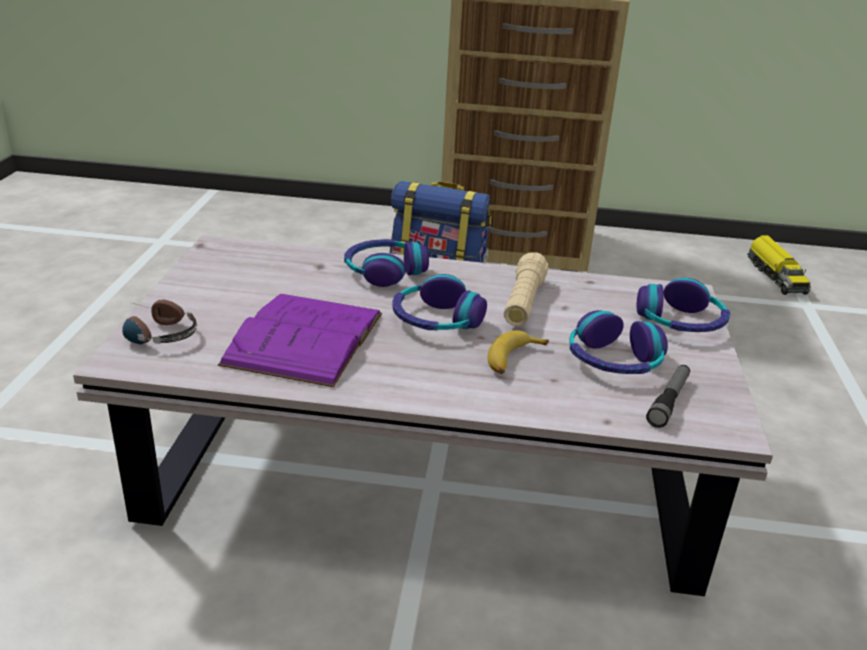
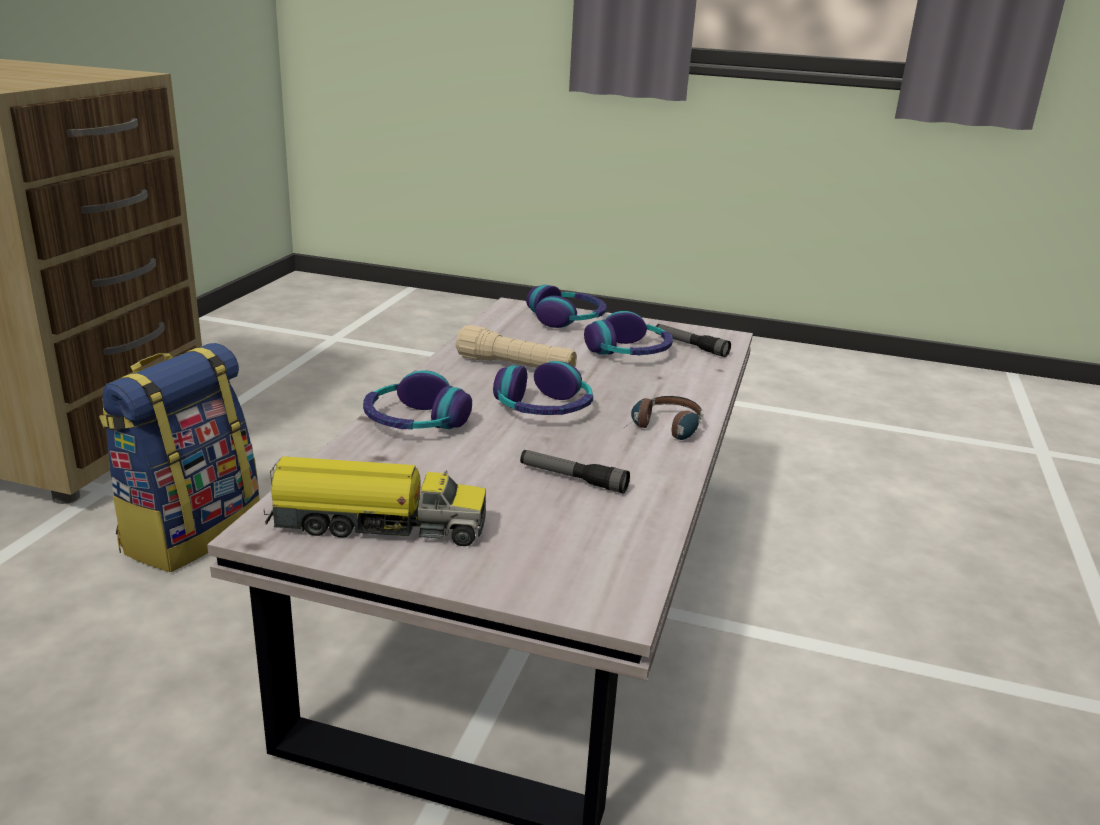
camera: 80 degrees left, 5 degrees down
(154, 333) = (543, 581): headphones -> headphones (663, 430)
(305, 338) = (572, 479): purple book -> flashlight
(513, 360) = (626, 387): banana -> none
(775, 276) = (271, 334): toy truck -> toy truck (376, 524)

